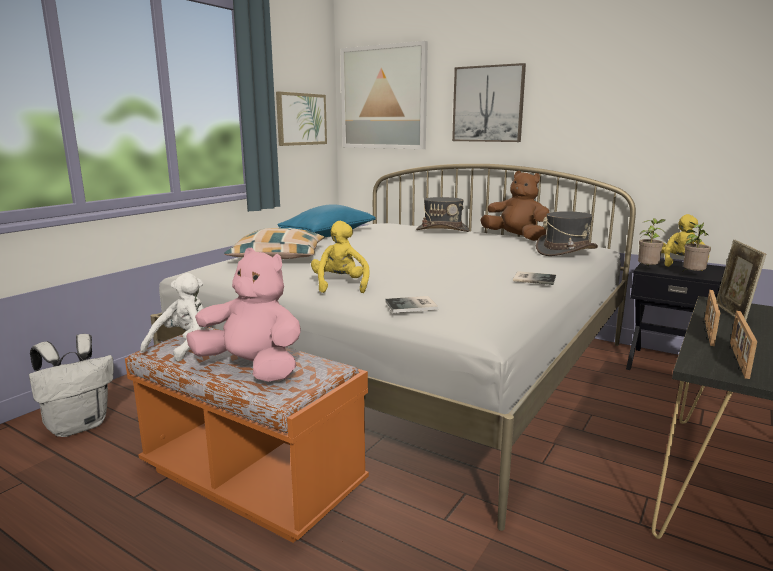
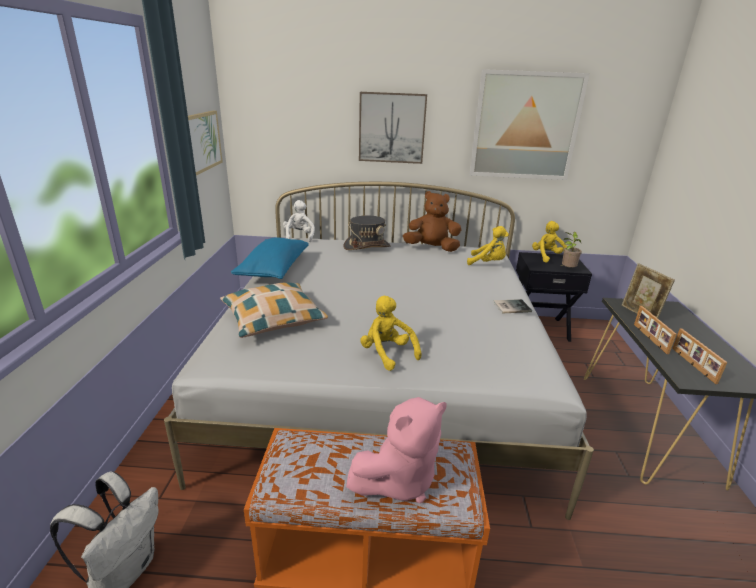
camera: 30 degrees left, 10 degrees up
(183, 346) = (296, 471): white plush toy -> white plush toy (299, 236)
(252, 368) = (399, 480): pink plush toy -> pink plush toy turned 150 degrees clockwise
(383, 98) = (280, 114): picture -> picture (525, 126)
(413, 306) = (480, 369): book -> none
(566, 251) = (488, 263): grey hat -> yellow plush toy
(647, 270) = (537, 268): potted plant -> none

